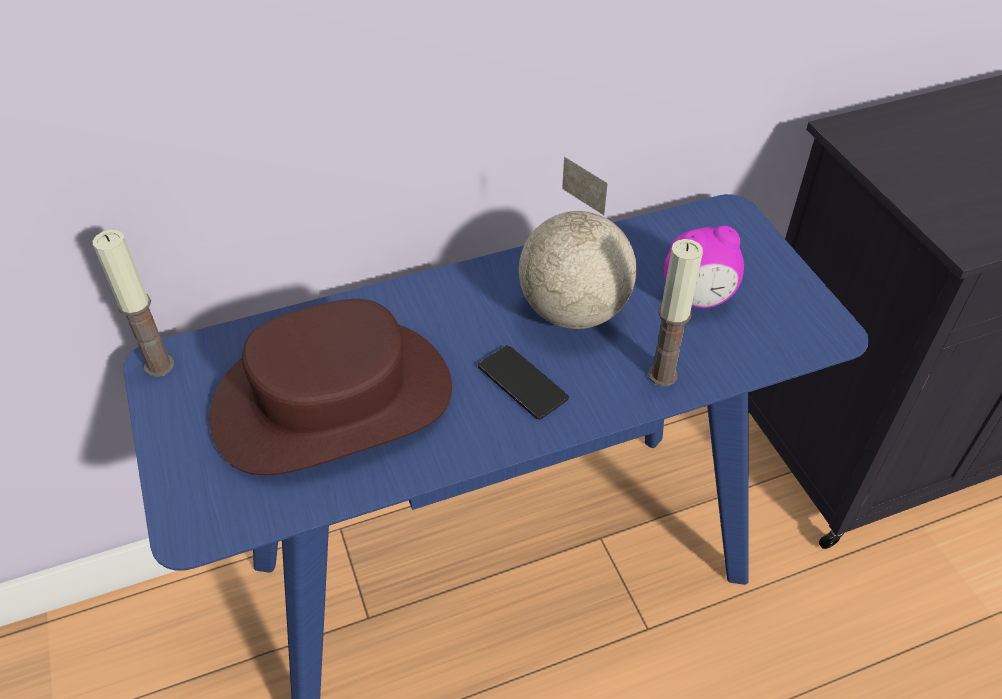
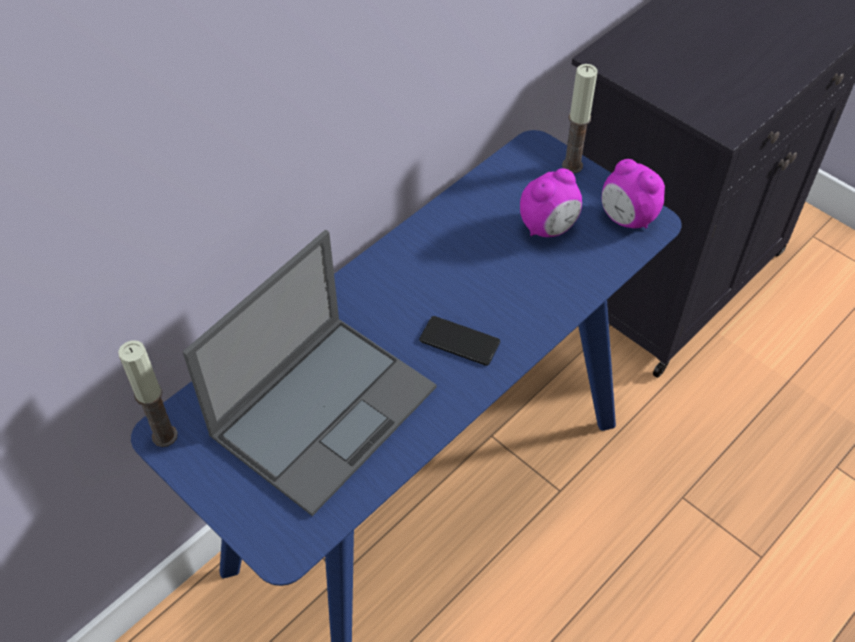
camera: 25 degrees left, 5 degrees up
(333, 400) = (325, 409): brown hat -> laptop
(574, 312) = (465, 271): globe -> none
(662, 375) = (555, 298): candle -> candle (572, 166)
(800, 319) = (627, 218): none -> alarm clock

